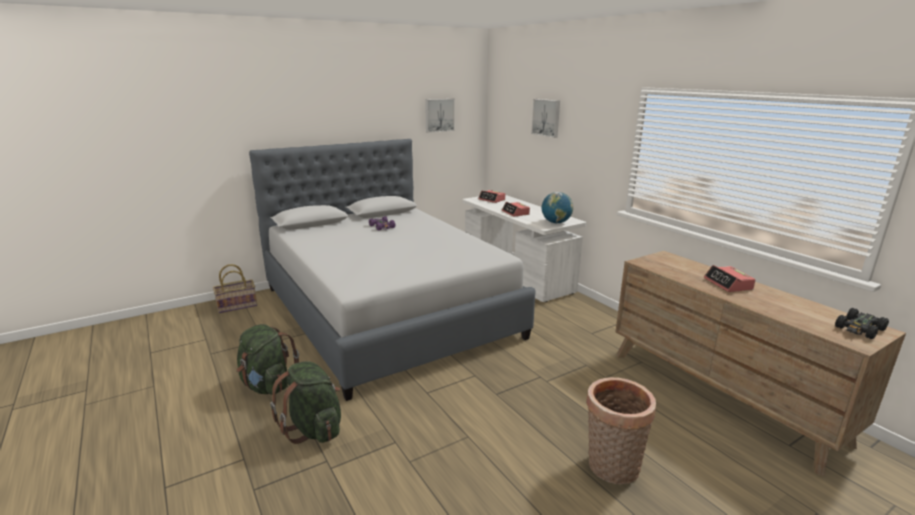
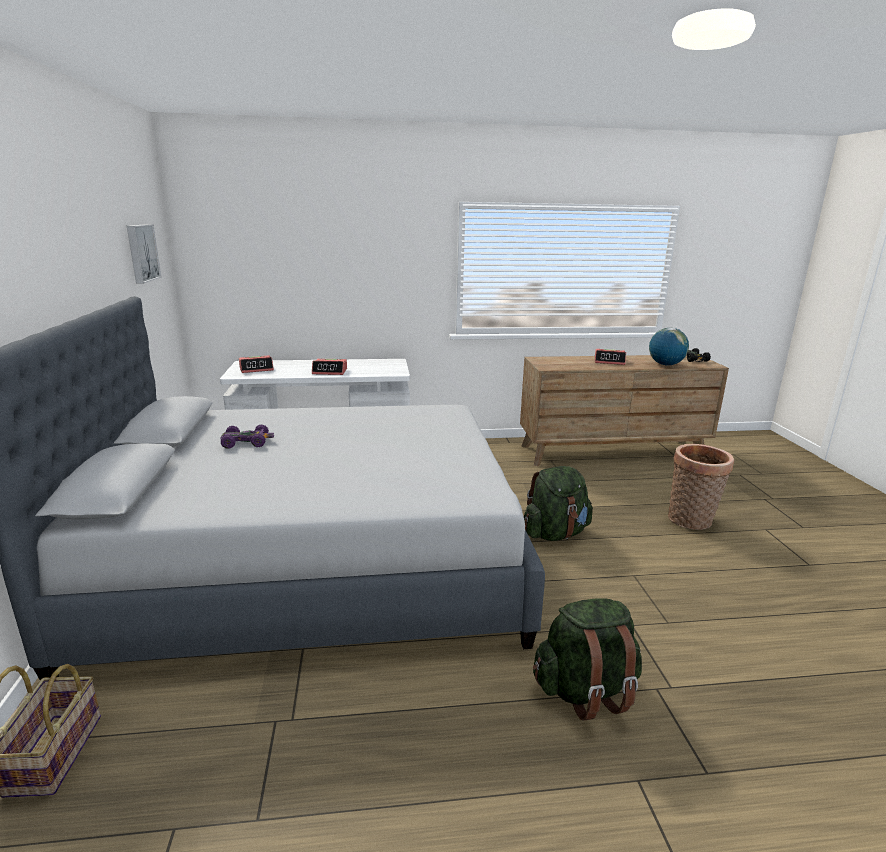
camera: 65 degrees left, 0 degrees up
(267, 385) = (446, 731): green backpack -> green backpack (555, 533)
(546, 117) = (316, 244): picture -> none
(556, 223) = (391, 367): globe -> globe (665, 365)

